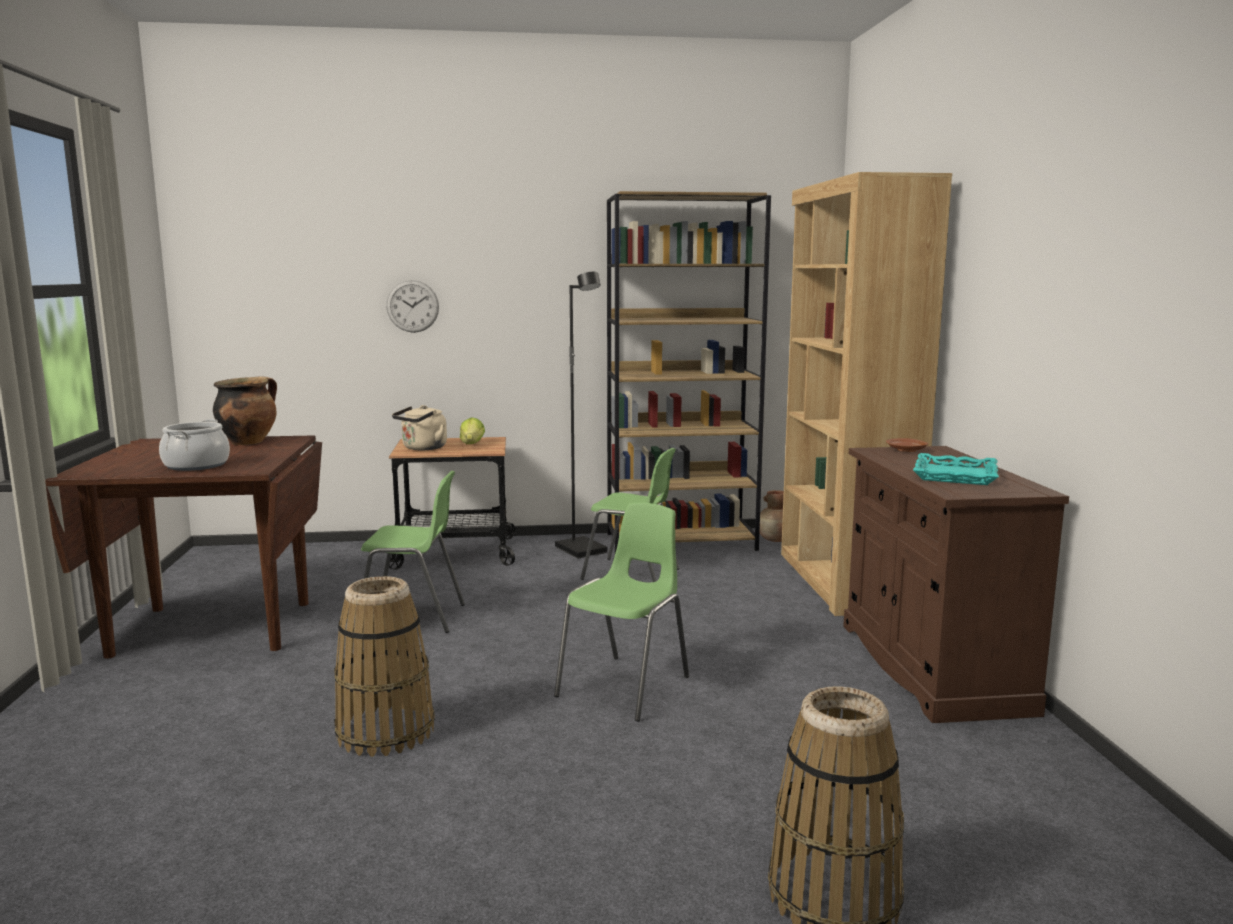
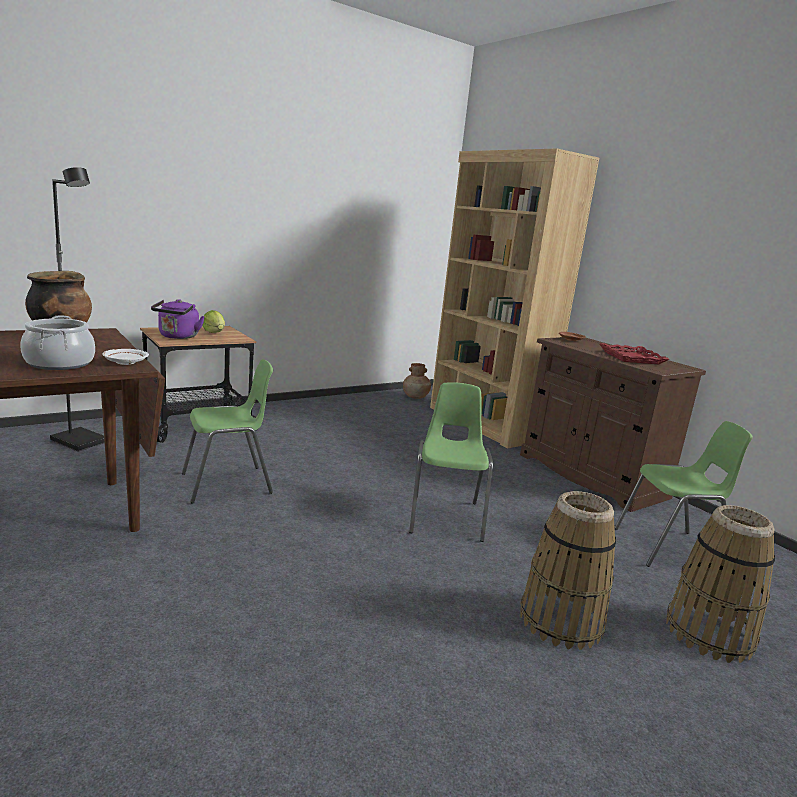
camera: 30 degrees left, 5 degrees up
(254, 466) = (125, 362): none -> white plate
(385, 731) = (320, 586): basket -> basket (560, 621)
(412, 306) = (151, 209): wall clock -> none
(422, 448) = (178, 337): beige kettle -> purple kettle
(582, 550) = (296, 413): black floor lamp -> black floor lamp (81, 441)
(632, 574) = (353, 430): green chair -> green chair (669, 548)
(681, 542) = (358, 402): brown bookcase -> none
(956, 475) = (632, 358): turquoise tray -> red tray

